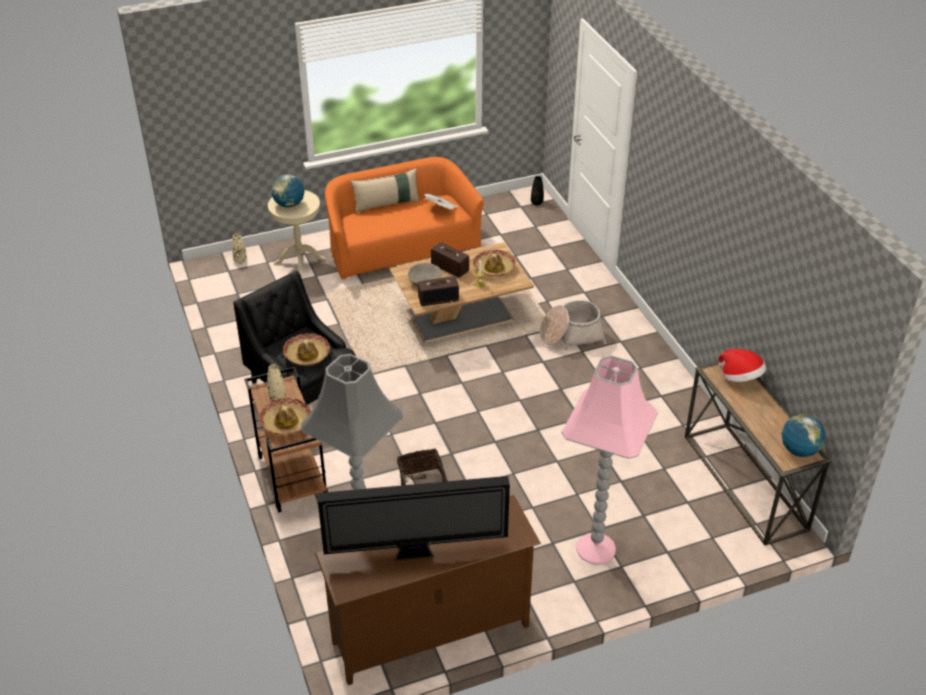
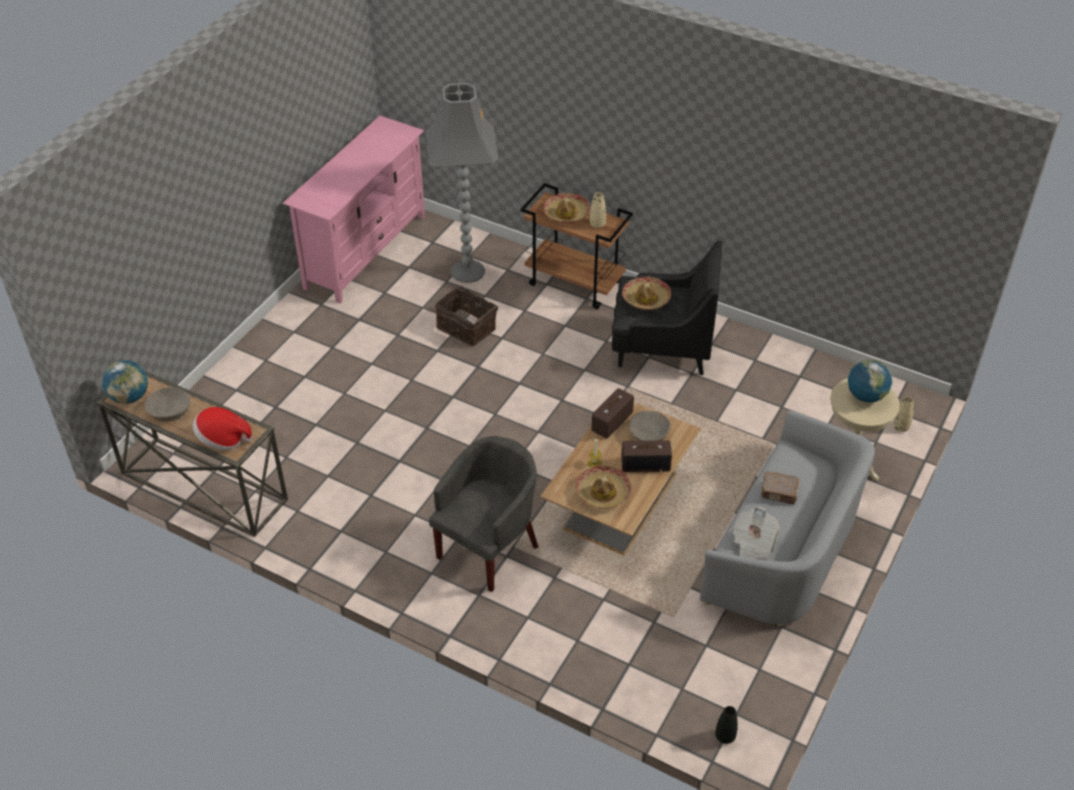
camera: 140 degrees right, 5 degrees up
(386, 204) = (818, 511): beige pillow -> none
(393, 220) = (779, 493): none -> brown book
(401, 246) = (784, 550): orange sofa -> grey sofa
(416, 554) = (359, 158): television -> none
(430, 634) = (365, 251): brown tv stand -> pink tv stand
(571, 335) = (489, 548): basket -> grey armchair
(595, 549) = (296, 361): pink floor lamp -> none
(771, 421) = (169, 411): none -> beige bowl

